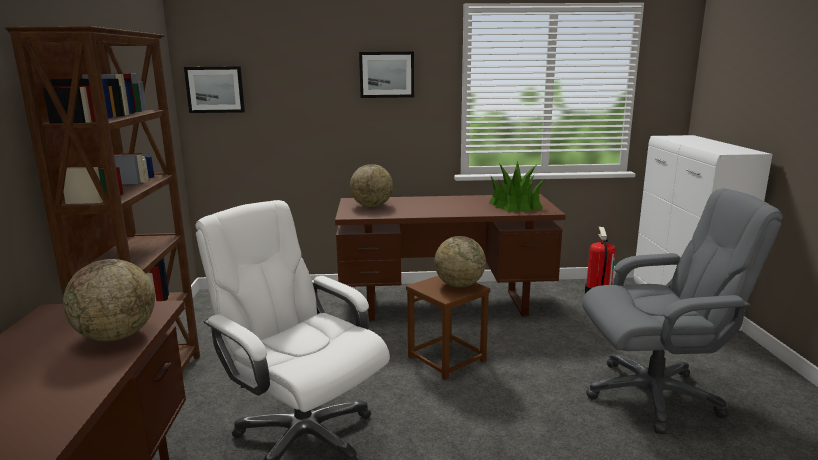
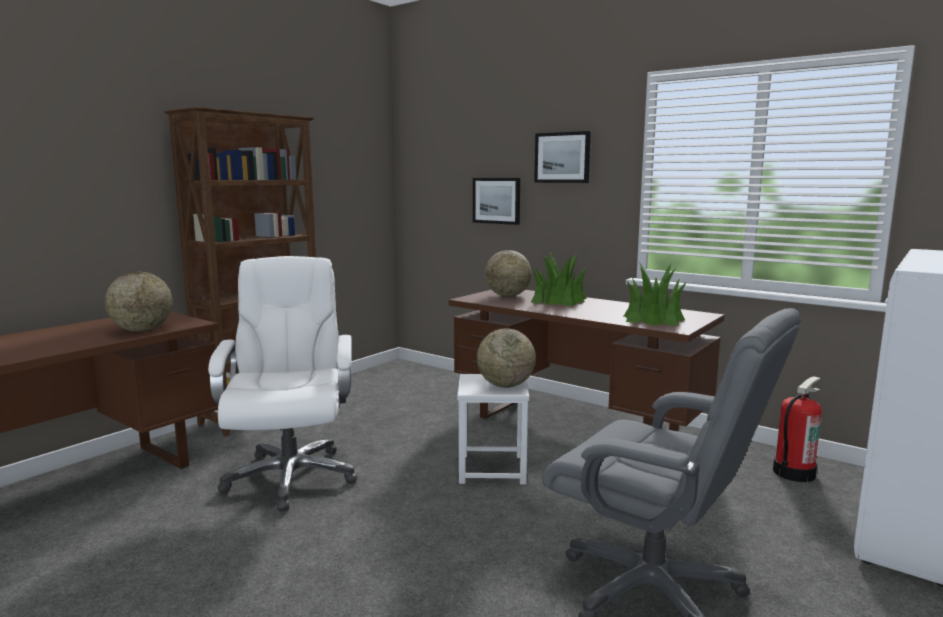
camera: 40 degrees right, 5 degrees down
(215, 89) = (421, 172): picture -> picture (496, 200)
(418, 202) = (558, 300): none -> potted plant
(447, 359) = (492, 469): brown stool -> white stool

